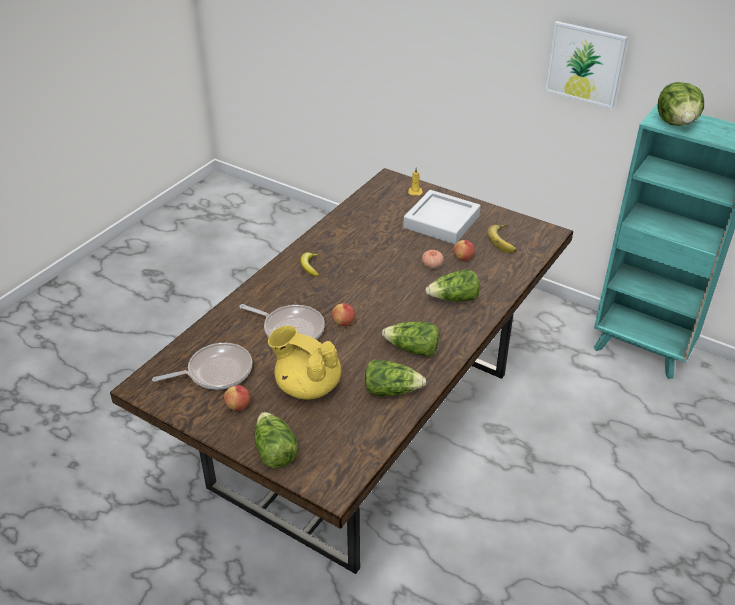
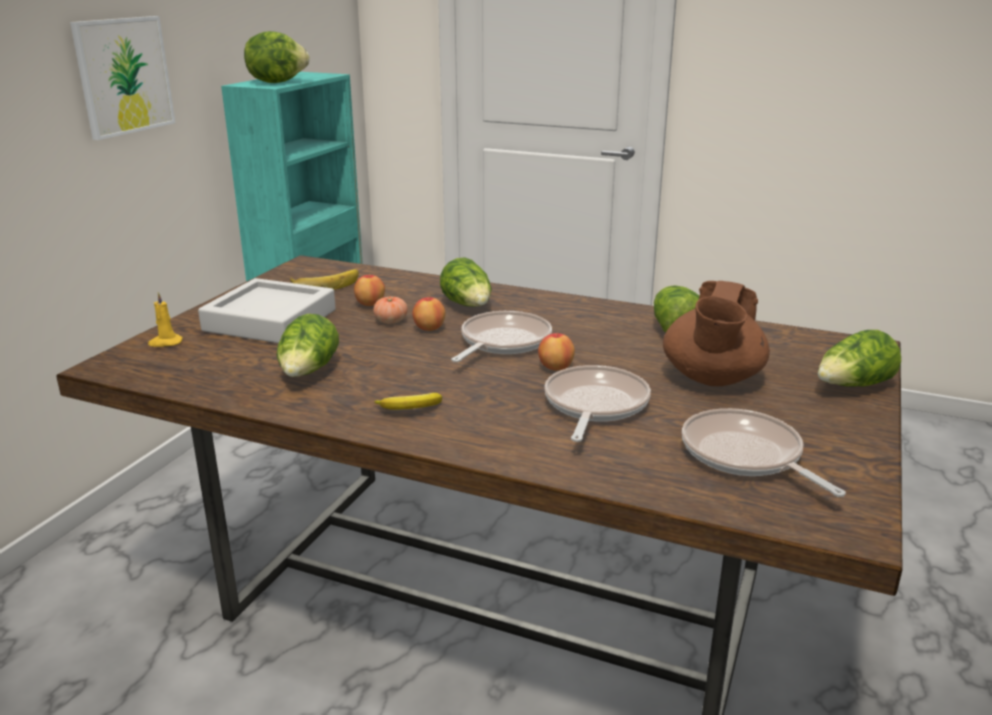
camera: 100 degrees left, 15 degrees down
(238, 406) = (801, 423): apple -> apple (429, 328)
(307, 386) = (711, 379): yellow teapot -> brown teapot
(387, 306) = (502, 342): none -> frying pan
(413, 349) = (588, 322): lettuce -> lettuce (308, 372)

